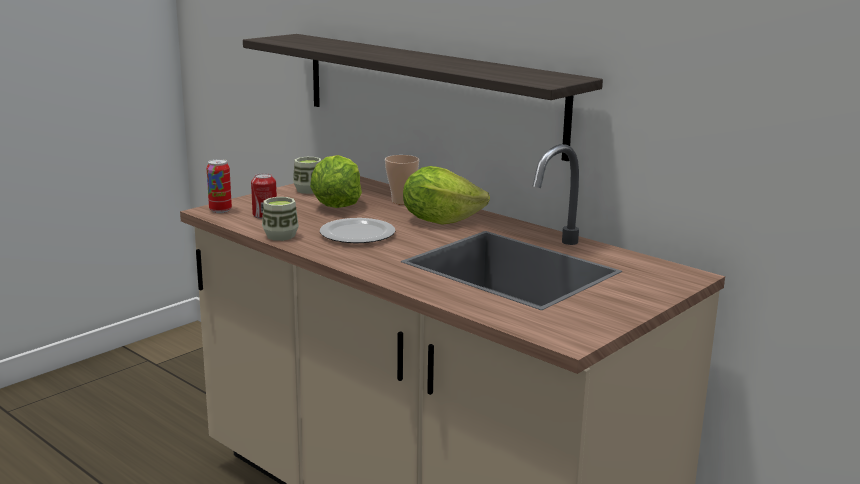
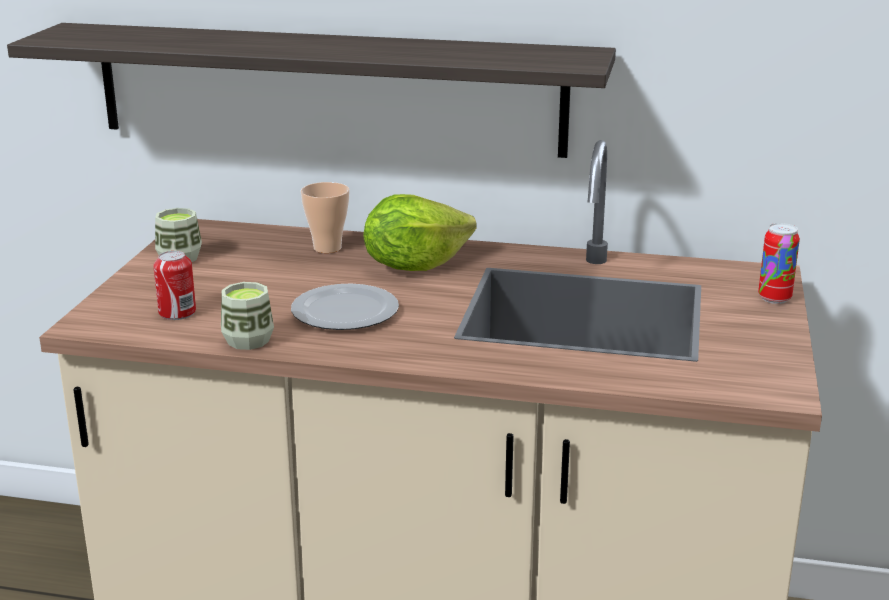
camera: 30 degrees left, 5 degrees up
(220, 210) = (101, 320): can -> can (774, 298)
(336, 205) = (253, 273): lettuce -> none

